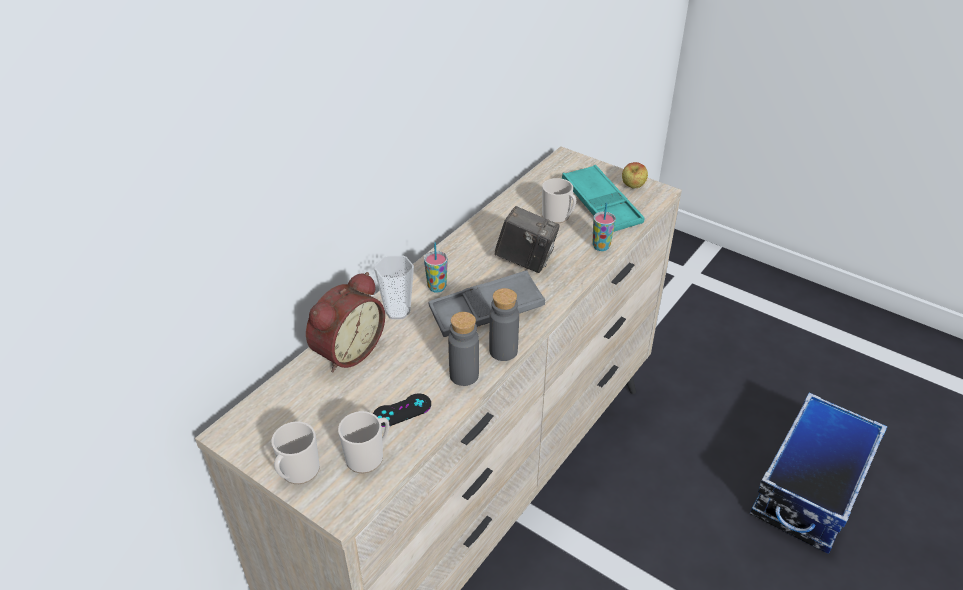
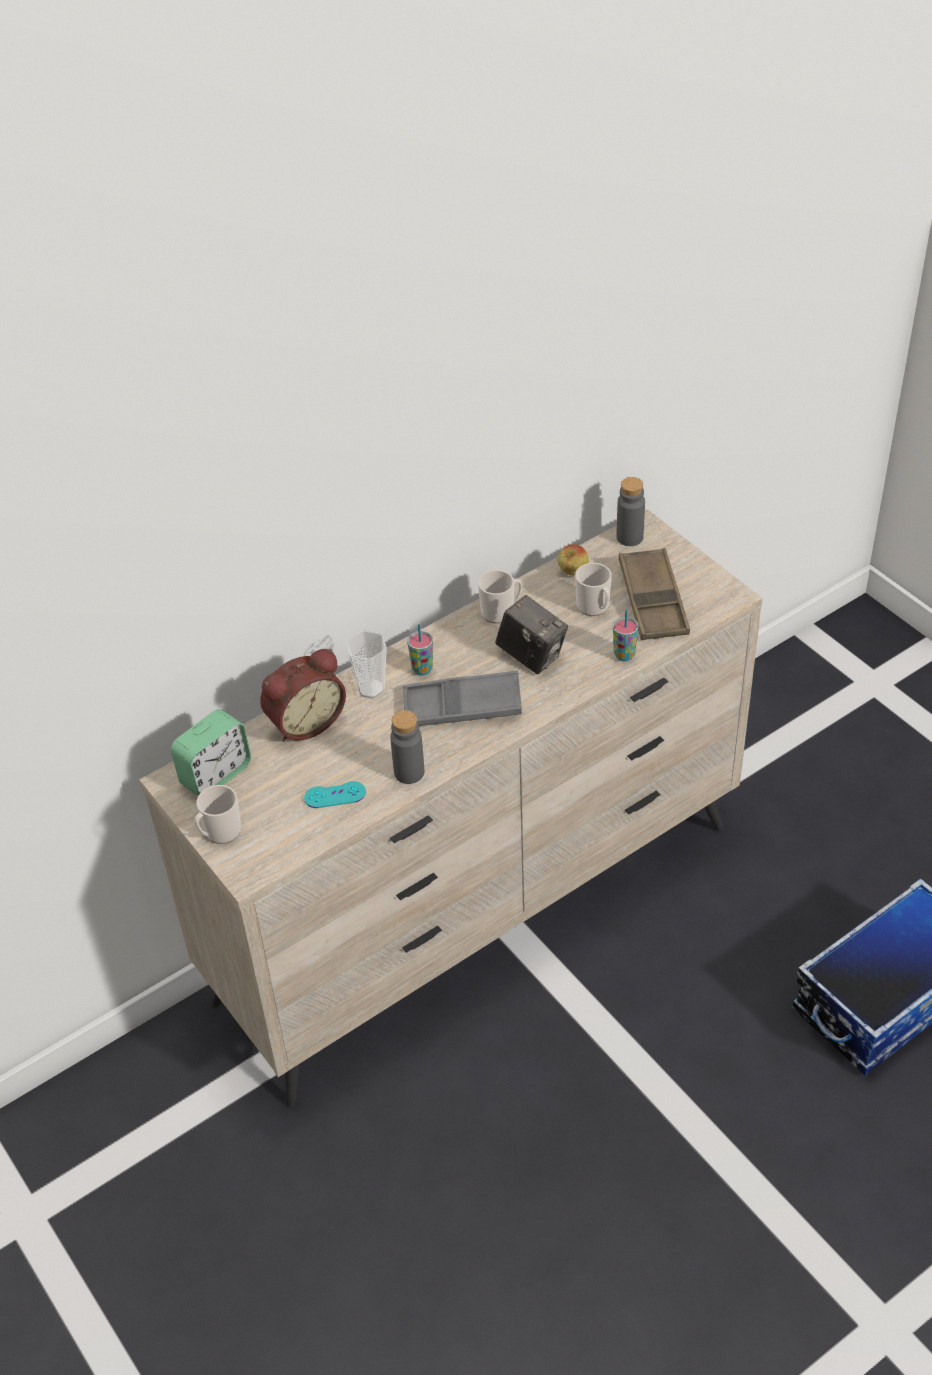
camera: 20 degrees right, 5 degrees up
(275, 416) = (215, 775): none -> alarm clock
(368, 456) = (287, 832): mug -> mug (501, 611)
(402, 410) = (335, 795): black game controller -> turquoise game controller
(503, 351) = (459, 755): grey bottle -> grey bottle (629, 537)
(601, 205) = (653, 601): turquoise tray -> brown tray
(633, 187) = (704, 584): apple -> apple (573, 573)

